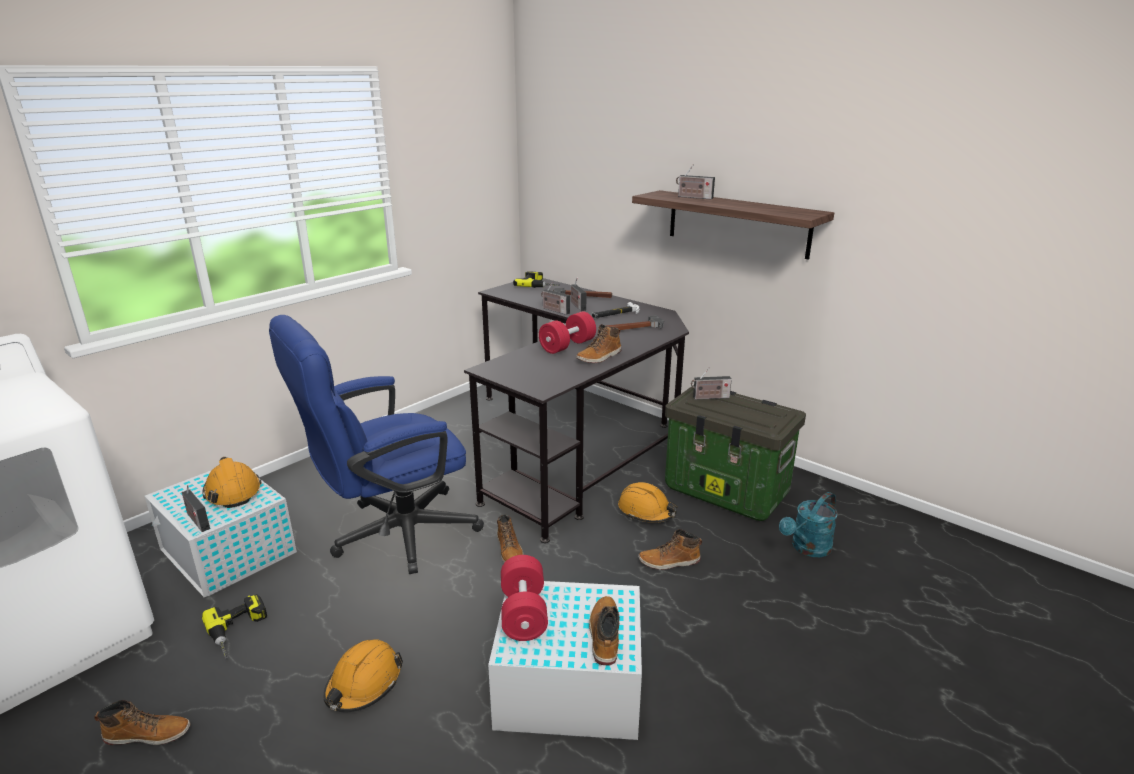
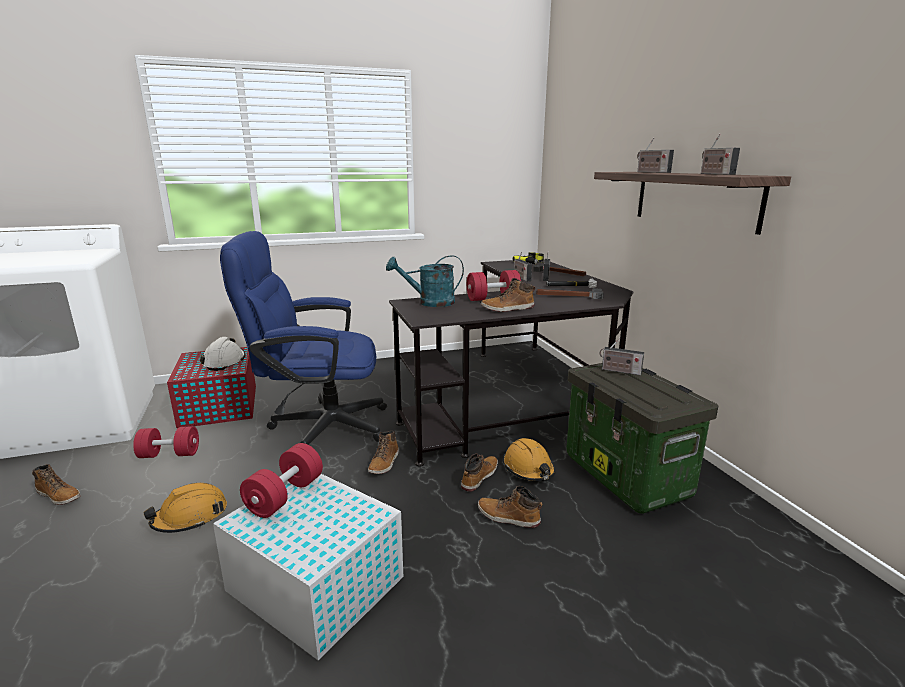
camera: 30 degrees right, 5 degrees down
(197, 520) = (186, 372): radio -> radio (715, 174)
(228, 552) = (219, 407): white storage box -> red storage box
(232, 491) = (224, 362): orange hard hat -> white hard hat
(240, 631) = (169, 454): power drill -> red dumbbell
(604, 635) = (321, 538): boot -> boot (479, 477)
(807, 548) = (671, 558): turquoise watering can -> turquoise watering can (430, 303)

